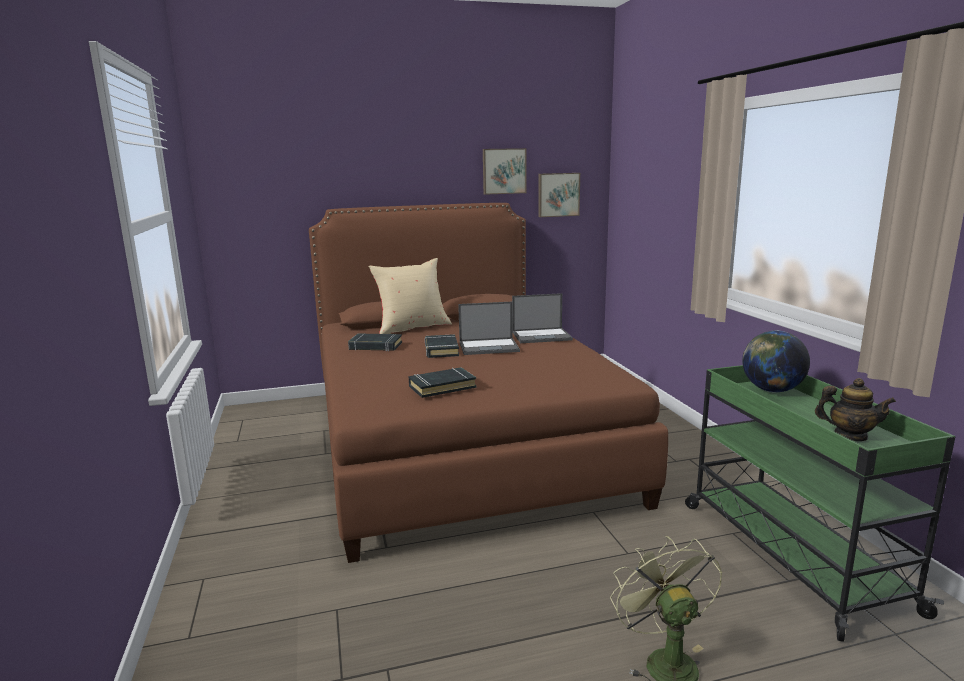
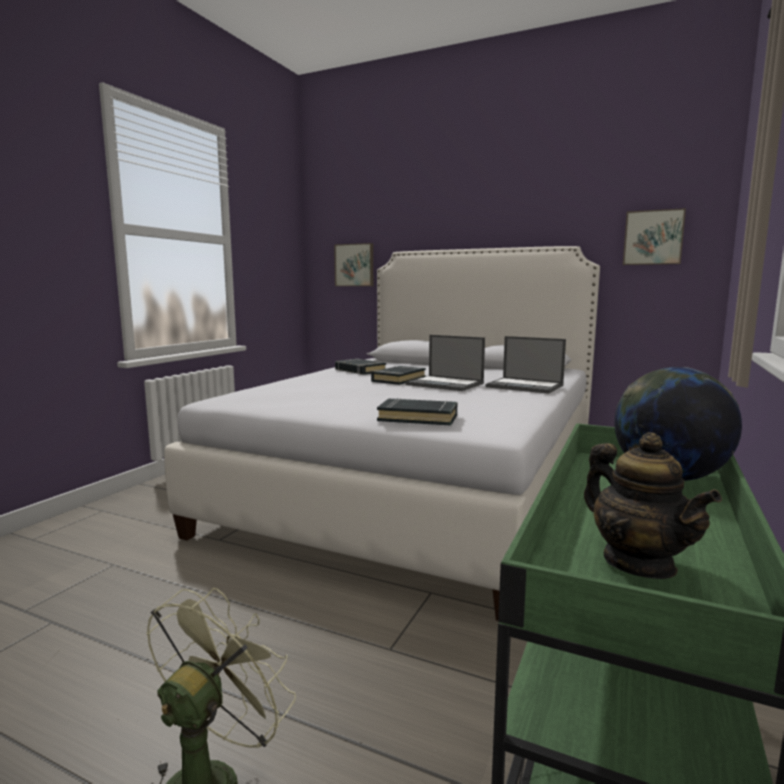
camera: 40 degrees right, 5 degrees down
(412, 328) = (425, 366): beige pillow -> none
(442, 387) = (313, 396): black book -> black book (418, 418)
(458, 441) = (420, 487): brown bed -> white bed
(504, 171) = (581, 211): picture -> picture (354, 265)

